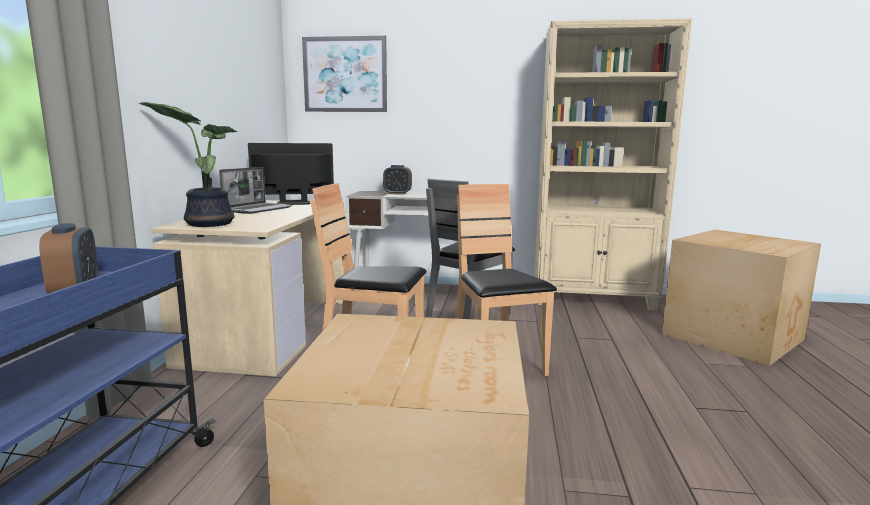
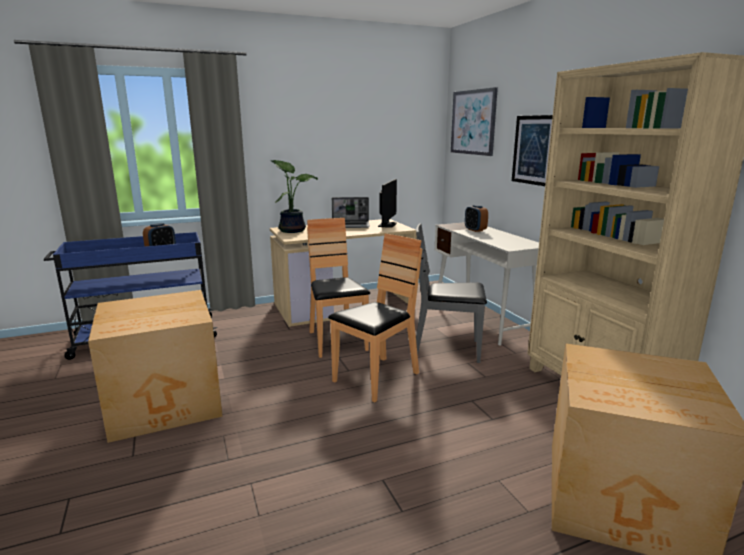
camera: 60 degrees right, 5 degrees up
(293, 203) = (387, 225): monitor -> monitor turned 60 degrees clockwise
(454, 102) = (534, 150): none -> picture

